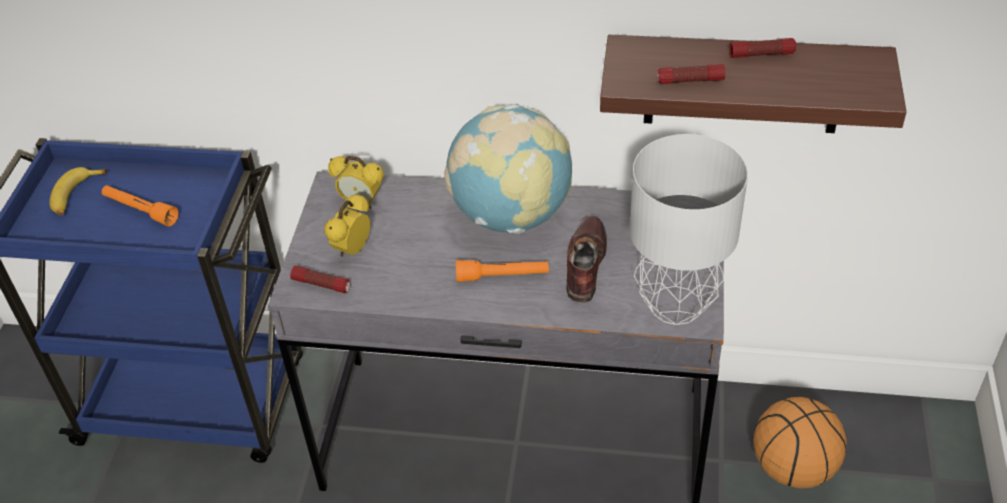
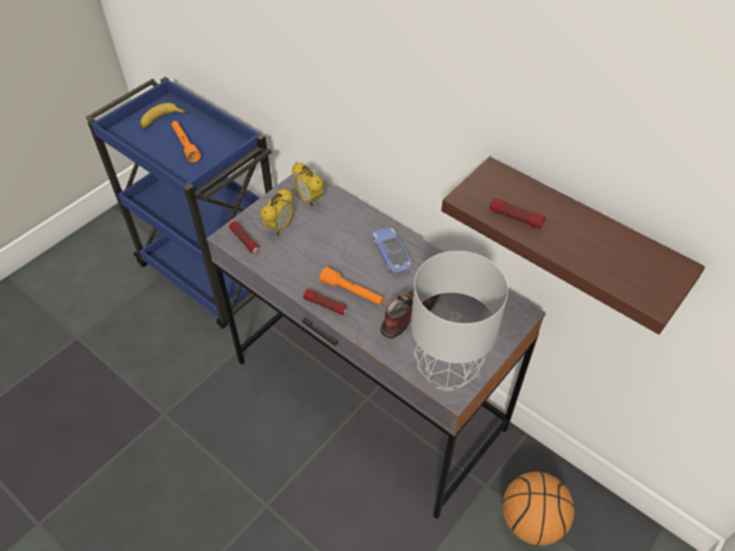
camera: 30 degrees right, 5 degrees up
(352, 250) = (280, 227): alarm clock -> alarm clock turned 150 degrees clockwise
(511, 215) = (391, 253): globe -> toy car
(761, 54) = (588, 222): flashlight -> flashlight (325, 305)

